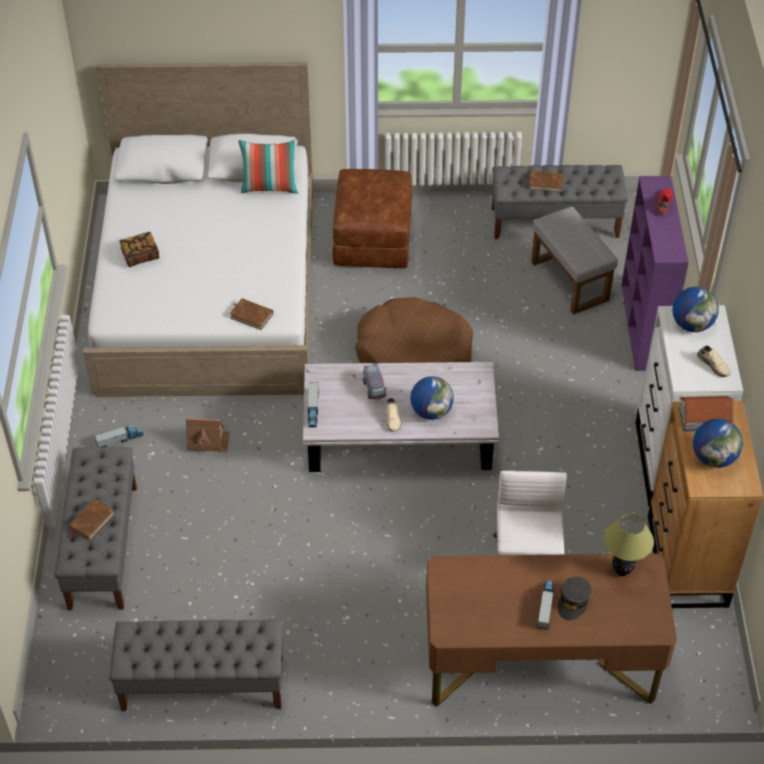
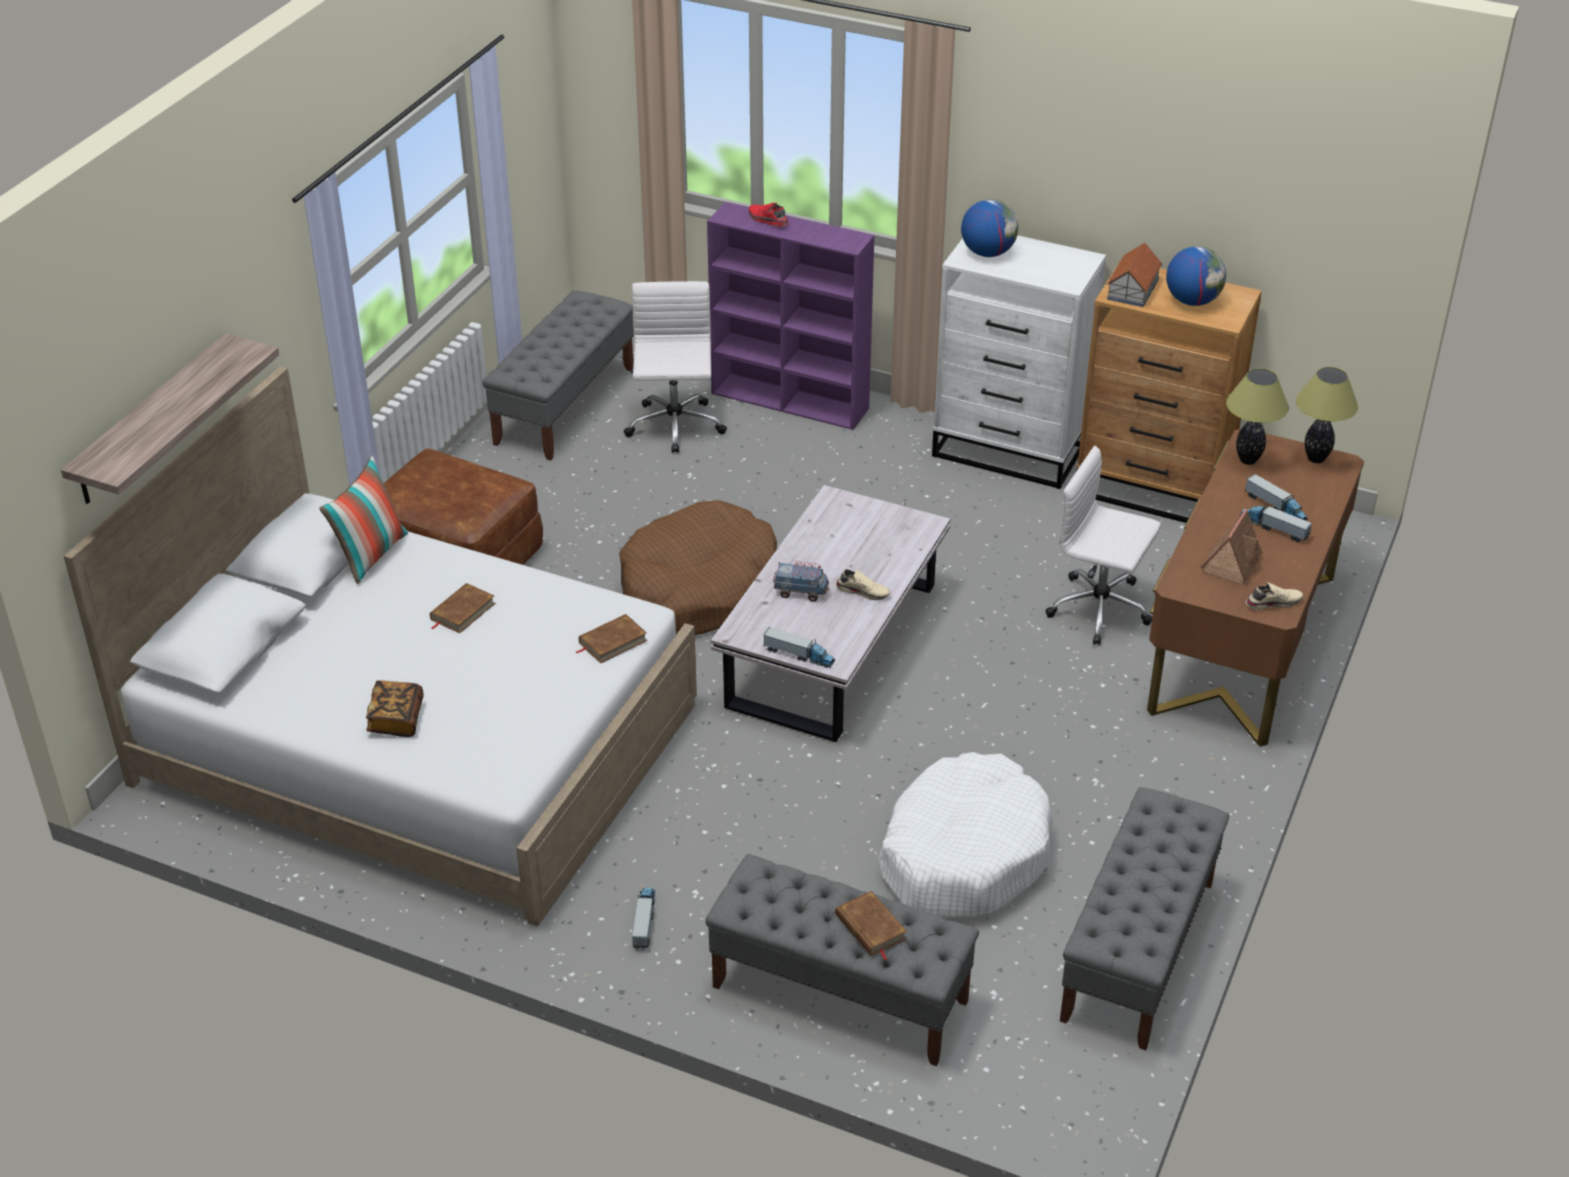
camera: 65 degrees left, 10 degrees down
(188, 35) = (151, 420): none -> shelf
(208, 441) = (713, 826): toy house -> toy house (1232, 563)
(244, 568) = (963, 854): none -> white dog bed
(431, 411) = (872, 557): globe -> none
(545, 183) = (556, 349): brown book -> brown book (462, 611)
(571, 281) = (674, 427): grey ottoman -> white office chair
(573, 602) = (1275, 507): grey cap -> toy truck
(653, 612) = (1315, 459): none -> table lamp
(714, 365) = (1058, 259): beige shoe -> beige shoe (1273, 602)

